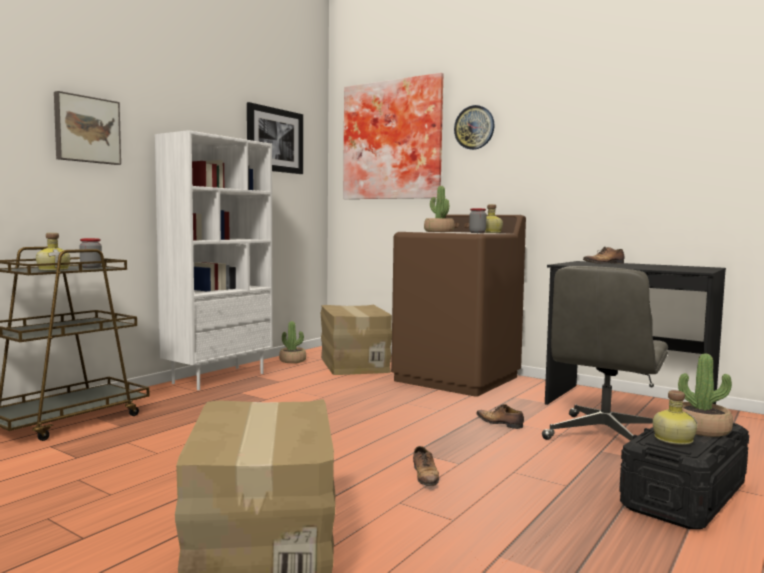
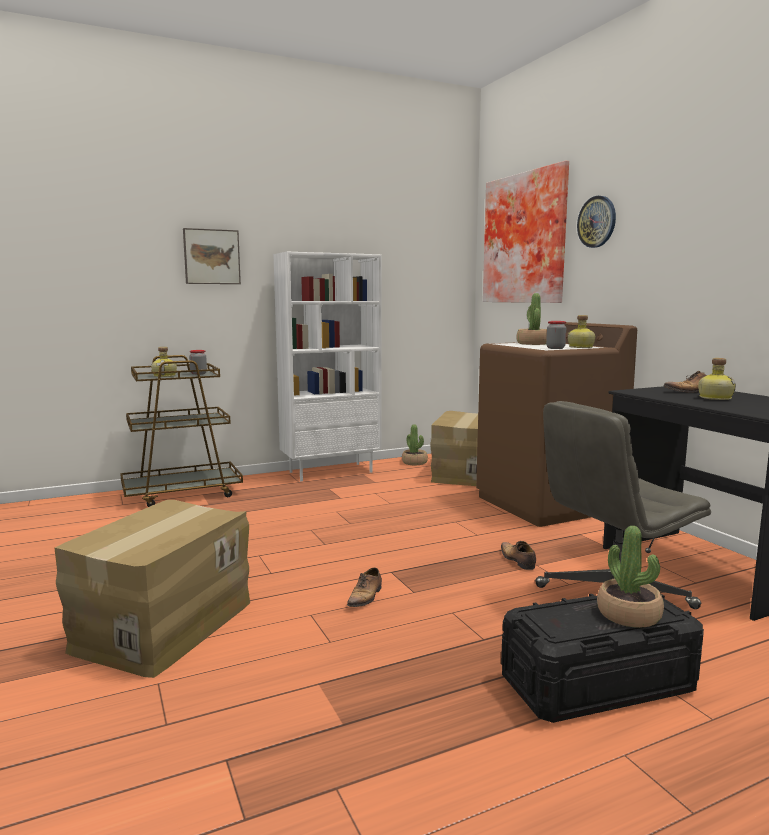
camera: 30 degrees right, 5 degrees up
(274, 140) = (407, 246): picture -> none
(672, 439) = (563, 616): bottle -> bottle (714, 398)

